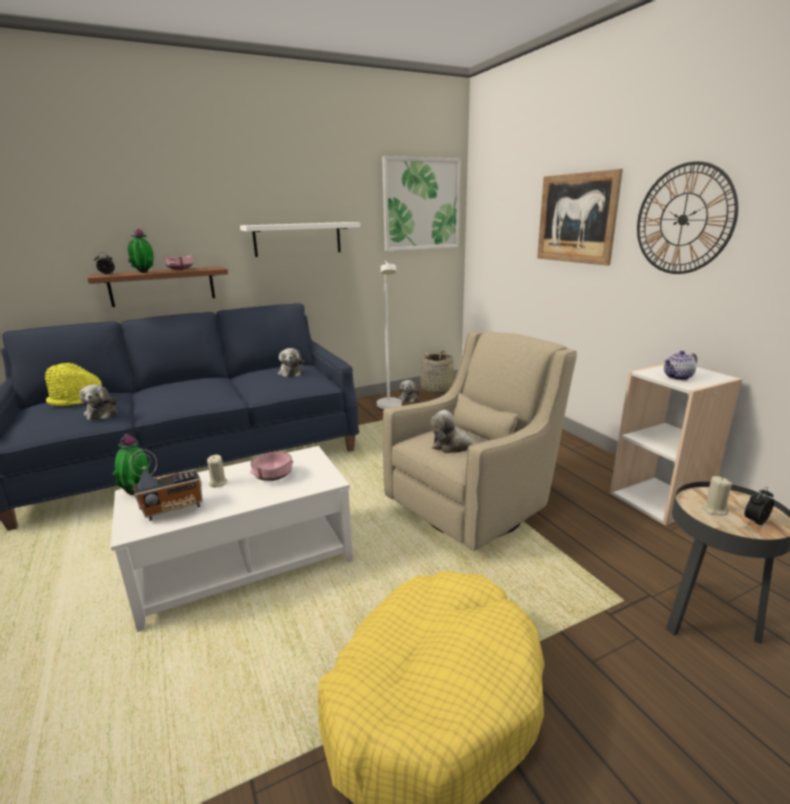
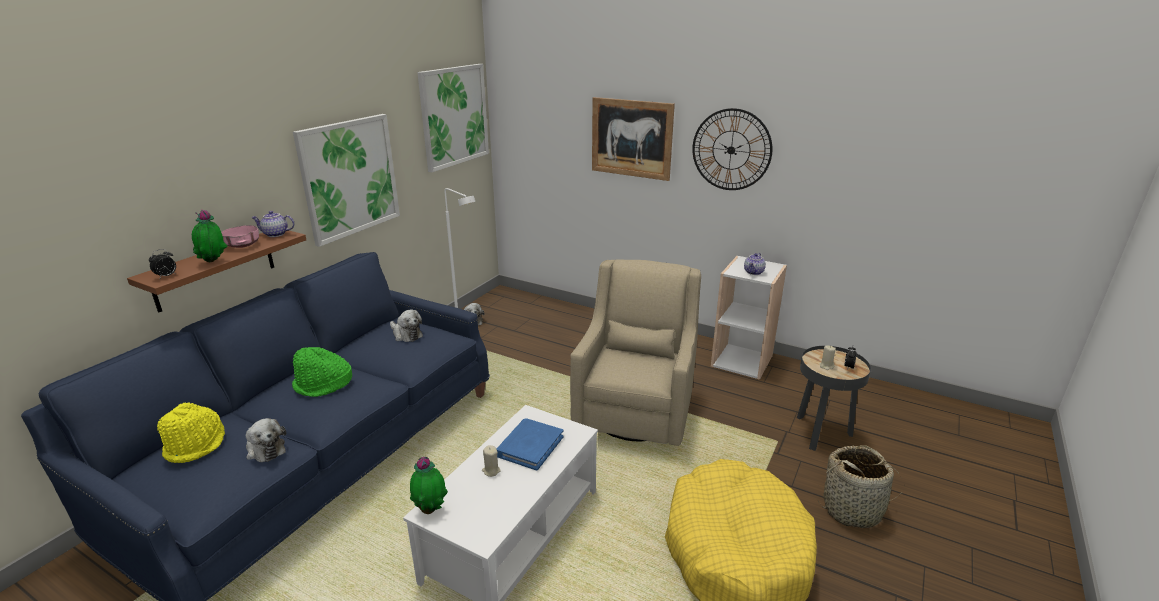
camera: 35 degrees left, 5 degrees up
(174, 509) = (490, 507): radio -> none
(191, 387) = (323, 385): none -> green hat
(211, 267) = (275, 234): none -> teapot
(273, 476) = (530, 446): pink bowl -> blue book
(297, 239) = (349, 177): white shelf -> picture
(437, 390) = (491, 304): basket -> basket (852, 509)
(453, 446) = (637, 369): plush toy -> none

